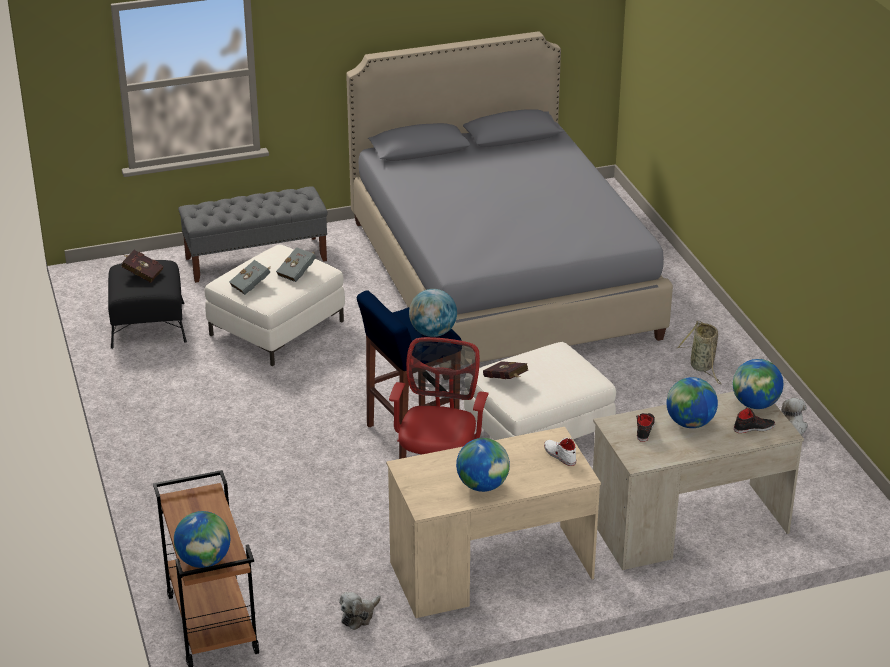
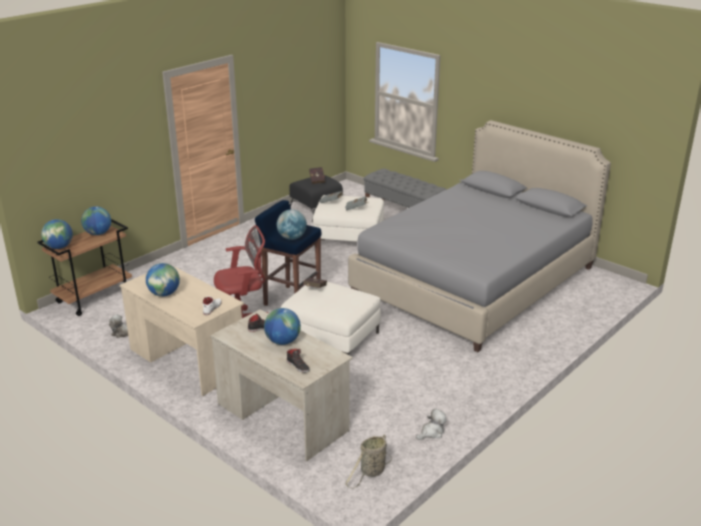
camera: 60 degrees right, 5 degrees down
(702, 367) = (463, 375): basket -> basket (371, 472)
(755, 404) = (327, 360): globe -> globe (98, 233)

